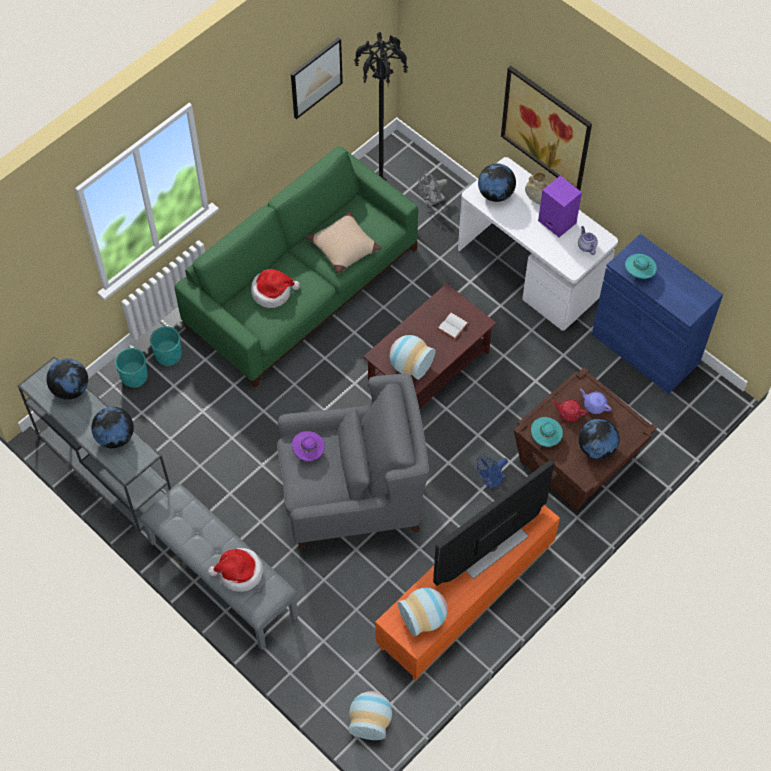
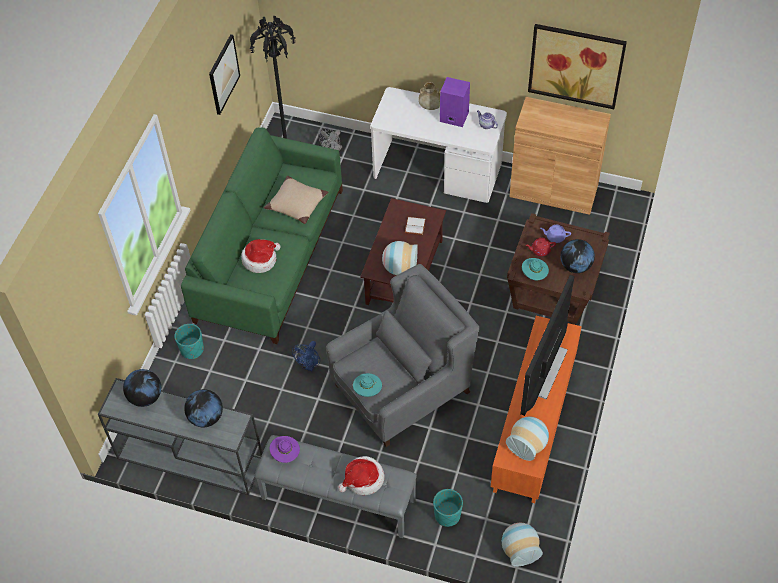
camera: 25 degrees left, 5 degrees down
(134, 376) = (173, 378): turquoise planter -> turquoise planter (447, 515)
(308, 452) = (363, 363): purple hat -> purple hat (285, 454)
(491, 482) = (501, 332): blue fan -> blue fan (309, 365)
(495, 194) = (396, 115): globe -> none
(546, 128) = (421, 44): picture -> picture (576, 65)
(639, 273) = (542, 123): turquoise hat -> turquoise hat (367, 390)
(645, 348) = (553, 190): blue cabinet -> brown cabinet

